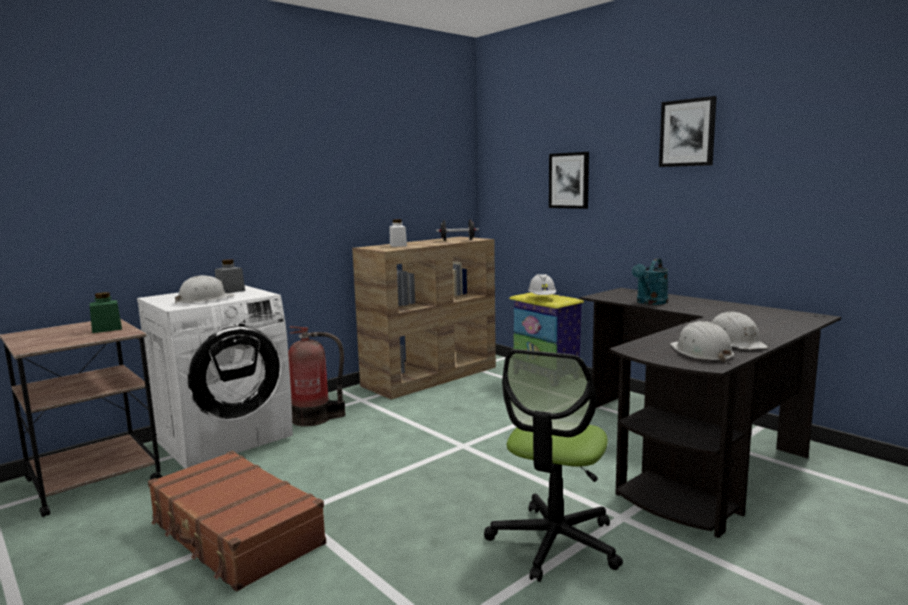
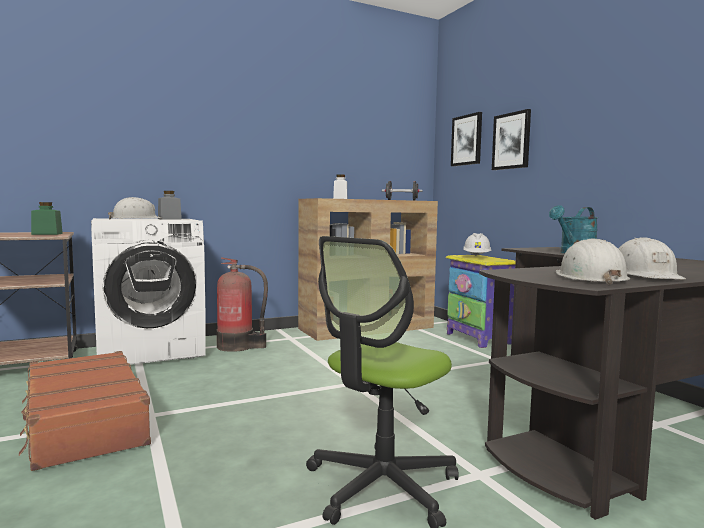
camera: 15 degrees right, 5 degrees down
(687, 133) = (631, 73): picture -> picture (467, 140)

